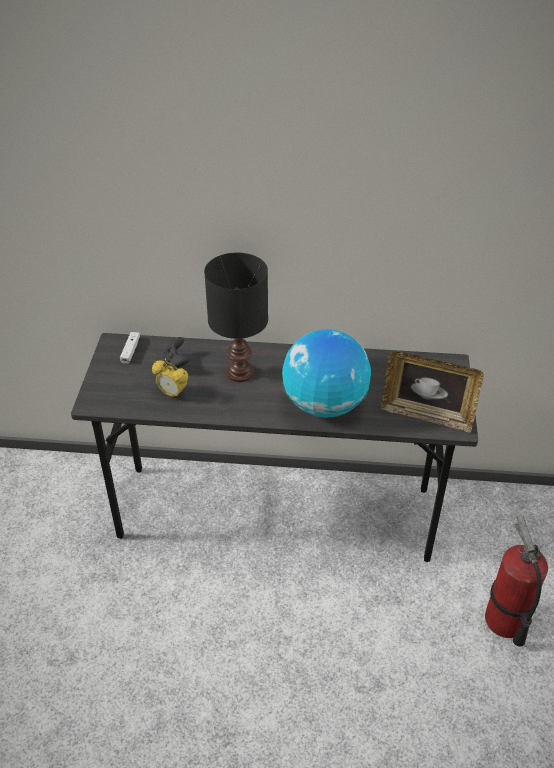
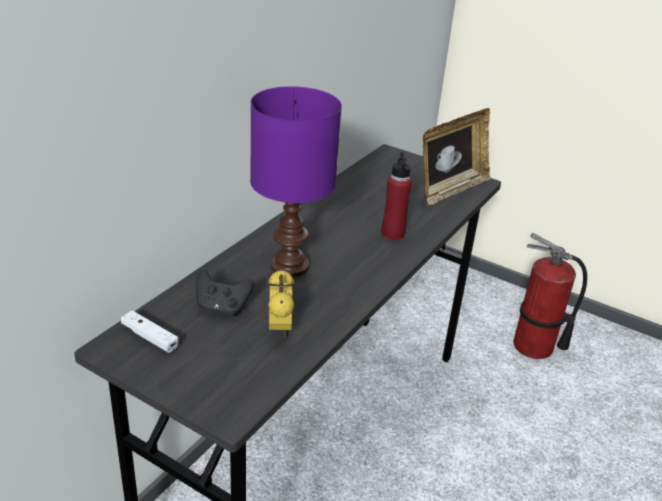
camera: 65 degrees left, 10 degrees down
(172, 394) = (280, 329): alarm clock -> alarm clock turned 60 degrees counterclockwise
(241, 373) = (290, 265): black table lamp -> purple table lamp
(324, 405) = (392, 234): globe -> red bottle

